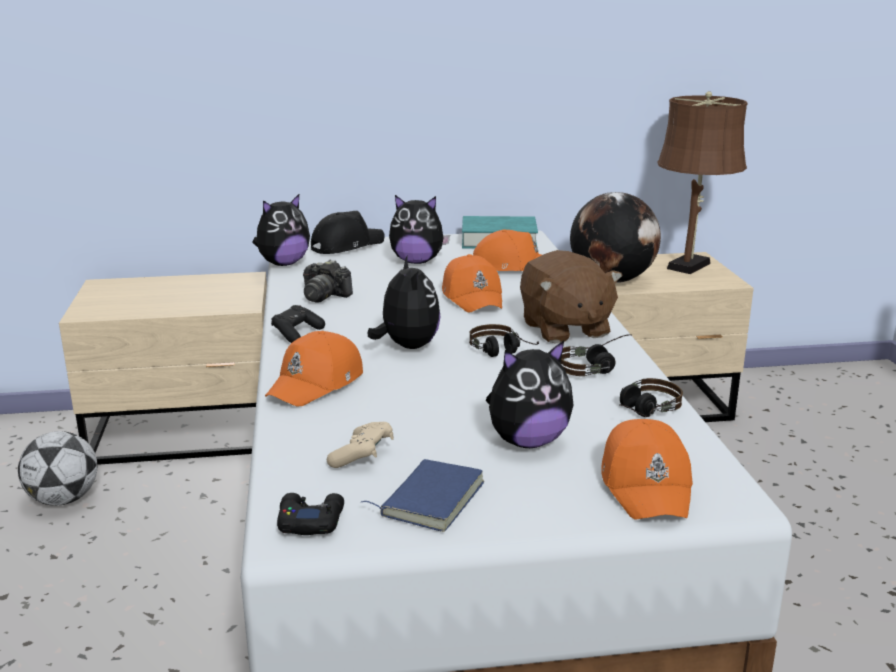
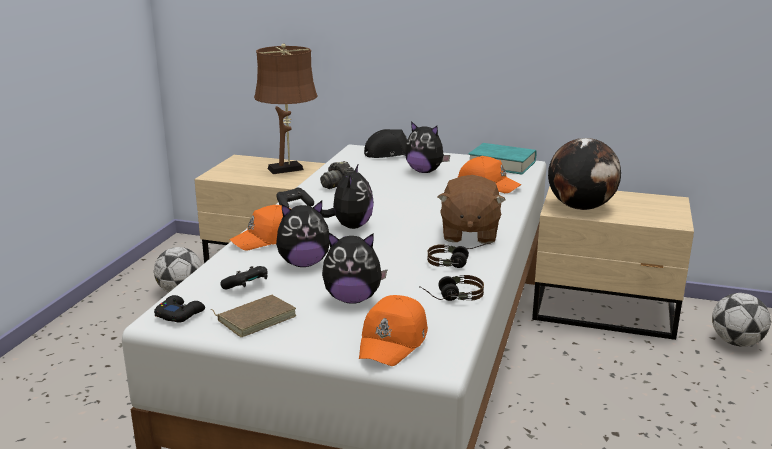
camera: 25 degrees right, 0 degrees up
(283, 263) = (337, 160): plush toy -> plush toy (304, 263)
(363, 457) = (247, 286): beige game controller -> black game controller
(430, 498) = (256, 318): blue book -> brown book
(473, 297) = (433, 201): orange cap -> none
(503, 353) = (407, 242): headphones -> none
(691, 265) = (661, 205): brown table lamp -> brown table lamp (289, 169)
(792, 409) = (736, 342): none -> football

